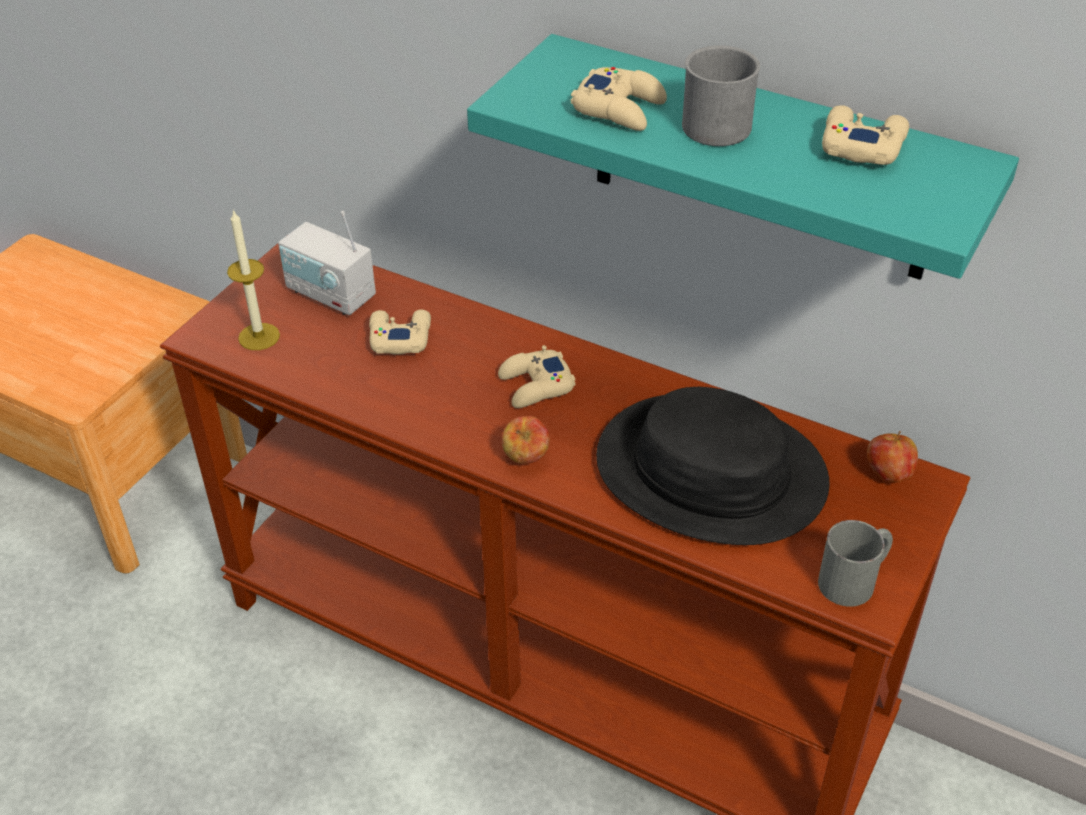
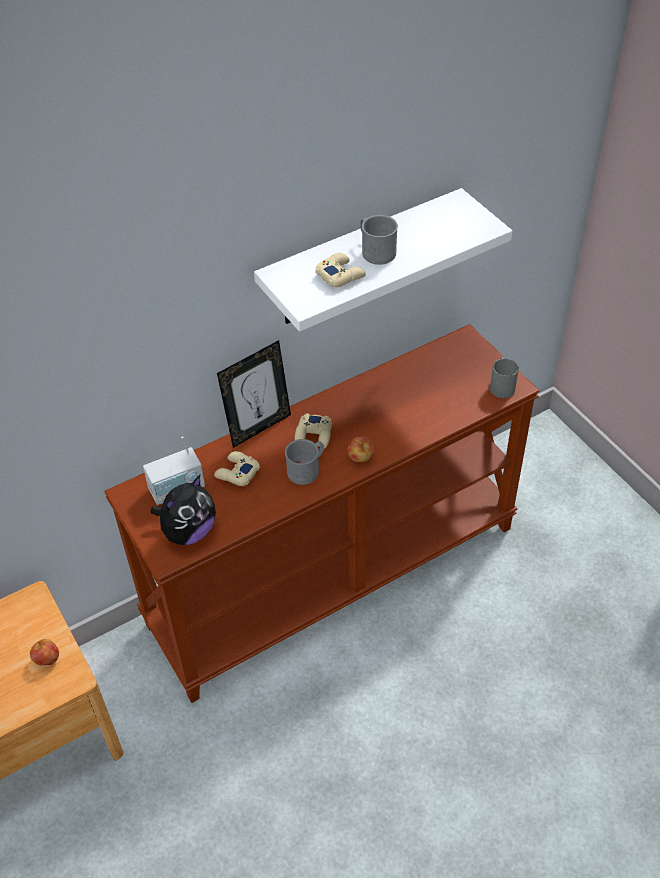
camera: 60 degrees left, 5 degrees up
(259, 336) = (188, 531): candle -> plush toy
(458, 406) = (307, 469): none -> grey mug
(505, 323) = (259, 427): none -> picture frame
(710, 472) = (413, 400): black hat -> none
(761, 160) = (361, 259): turquoise shelf -> white shelf
(861, 145) = (423, 221): beige game controller -> none
(888, 474) = (452, 346): apple -> apple (47, 659)

